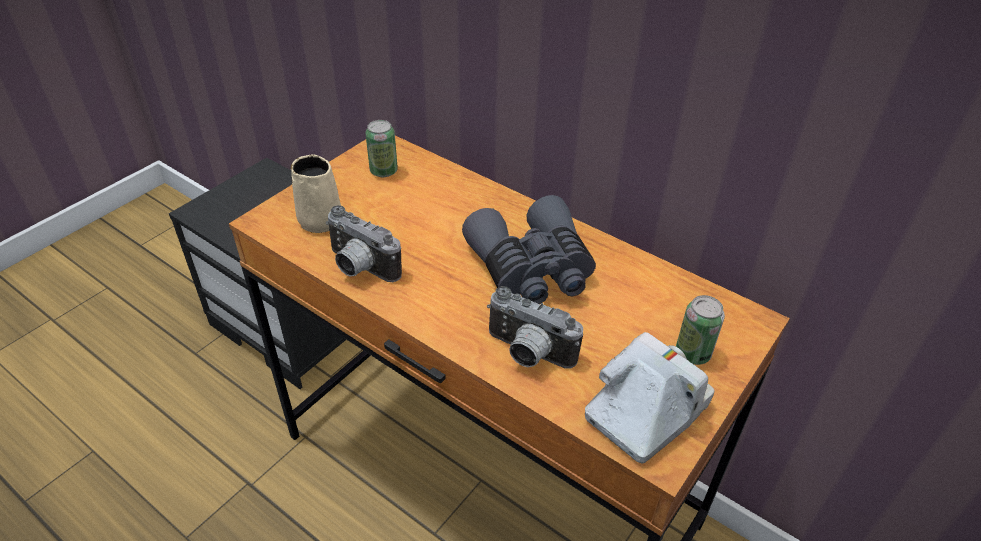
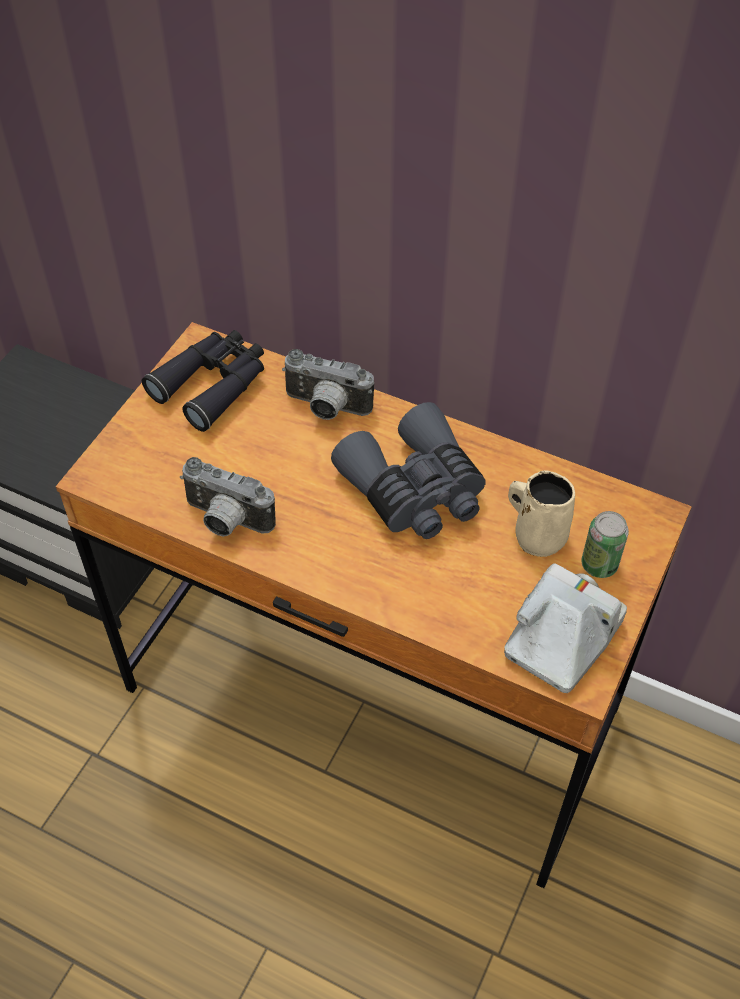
camera: 10 degrees left, 10 degrees up
(319, 219) = (159, 464): beige mug -> beige mug (537, 536)
(383, 171) = (213, 384): can -> black binoculars
(527, 354) = (432, 594): camera -> camera (325, 408)

